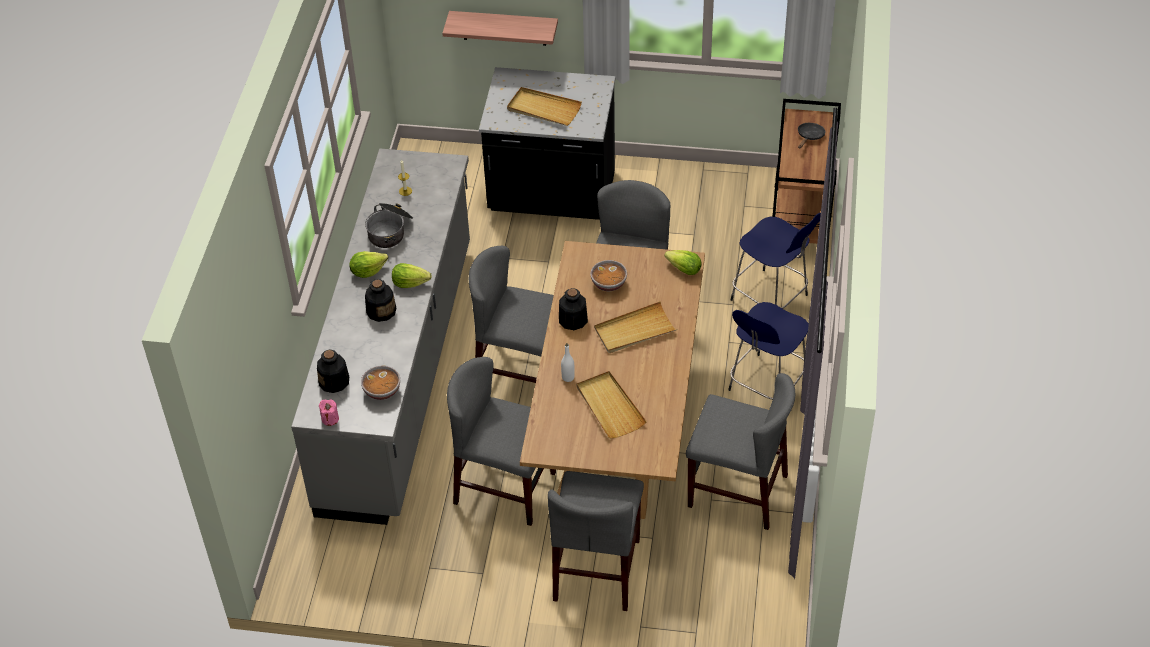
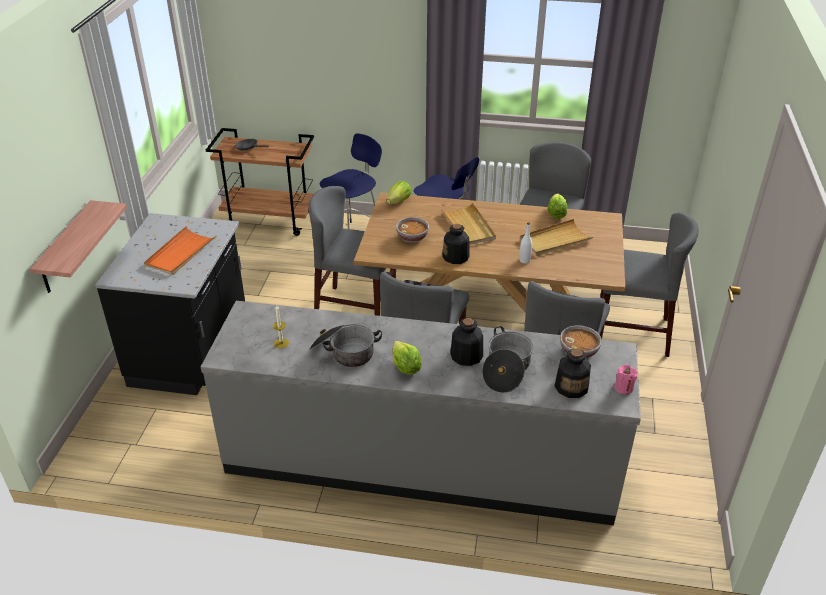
camera: 90 degrees left, 10 degrees down
(360, 338) = (506, 370): none -> cooking pot
(410, 283) = (425, 336): lettuce -> lettuce (556, 214)
(543, 109) = (180, 253): beige tray -> orange tray

